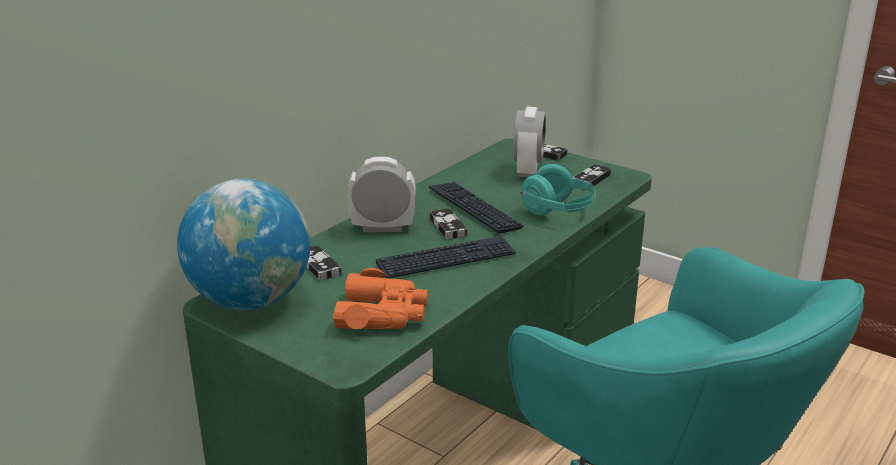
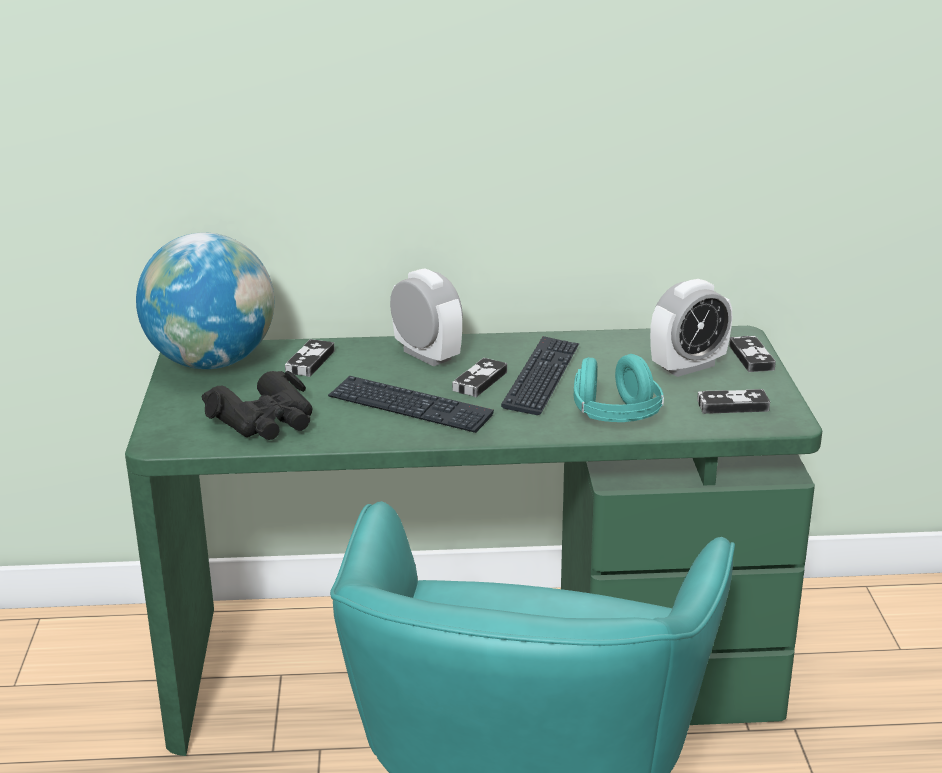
camera: 50 degrees right, 0 degrees up
(383, 314) = (265, 421): orange binoculars -> black binoculars

